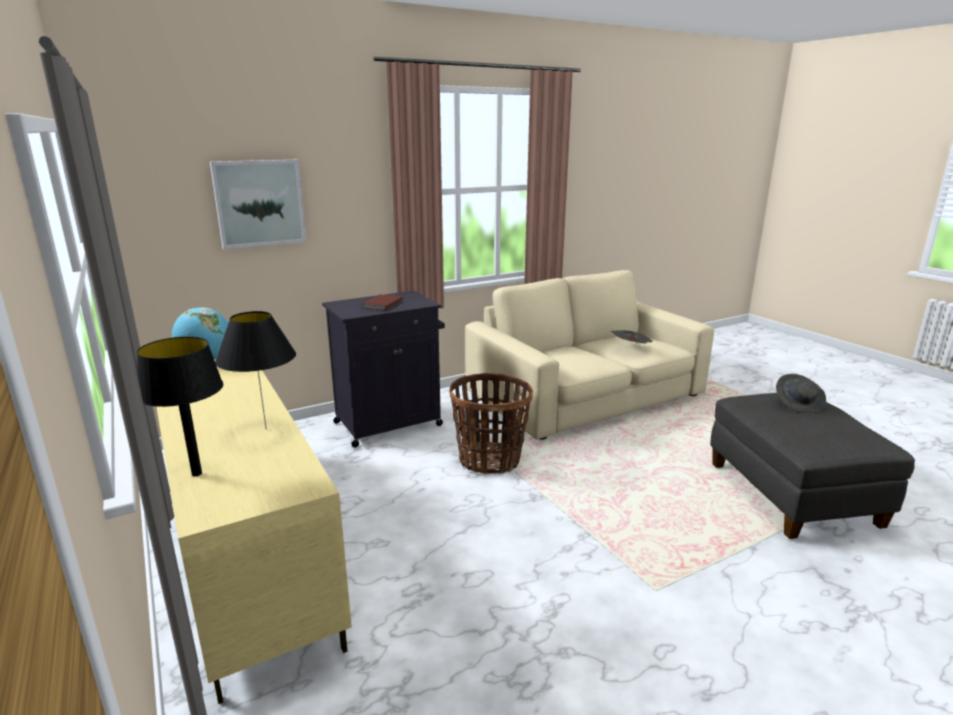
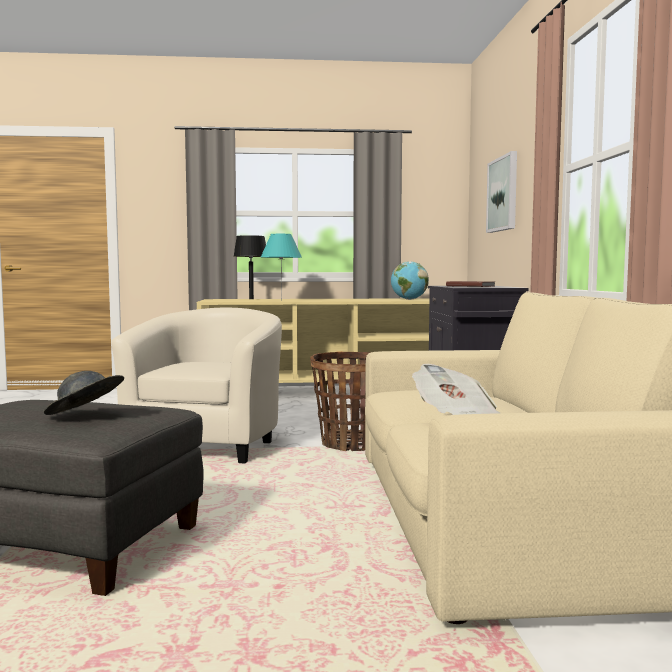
camera: 115 degrees right, 15 degrees down
(266, 429) = (281, 300): black table lamp -> turquoise table lamp
(565, 532) = (209, 445): none -> beige armchair

